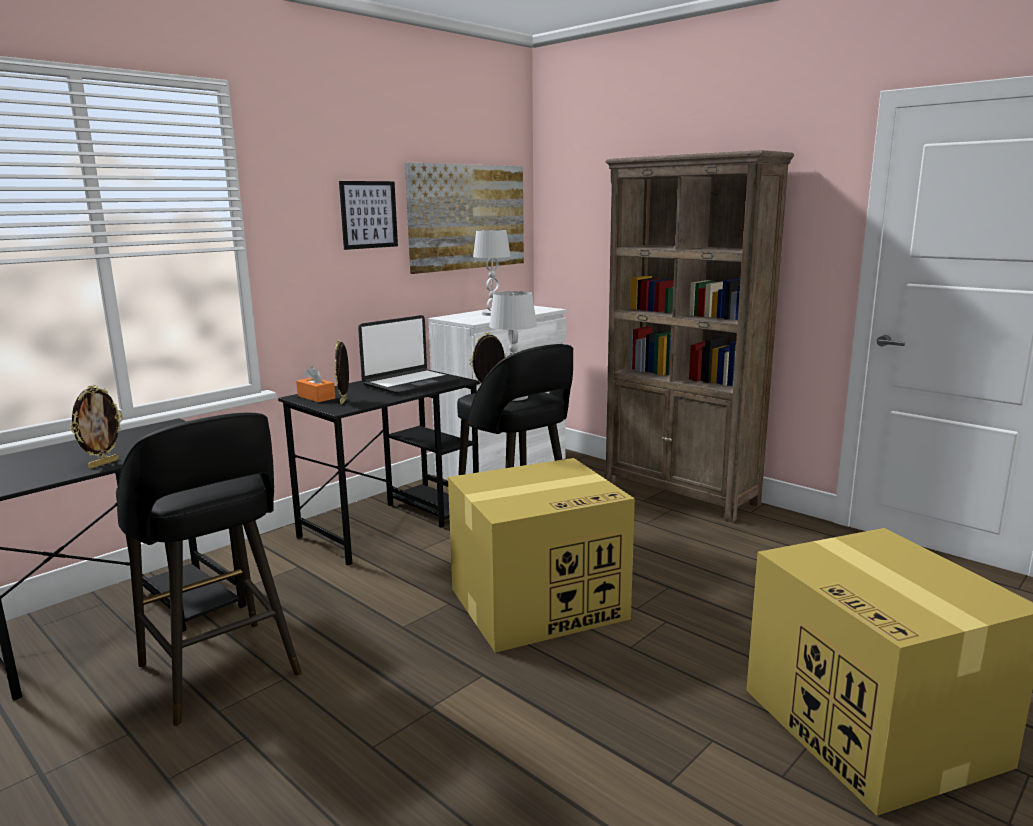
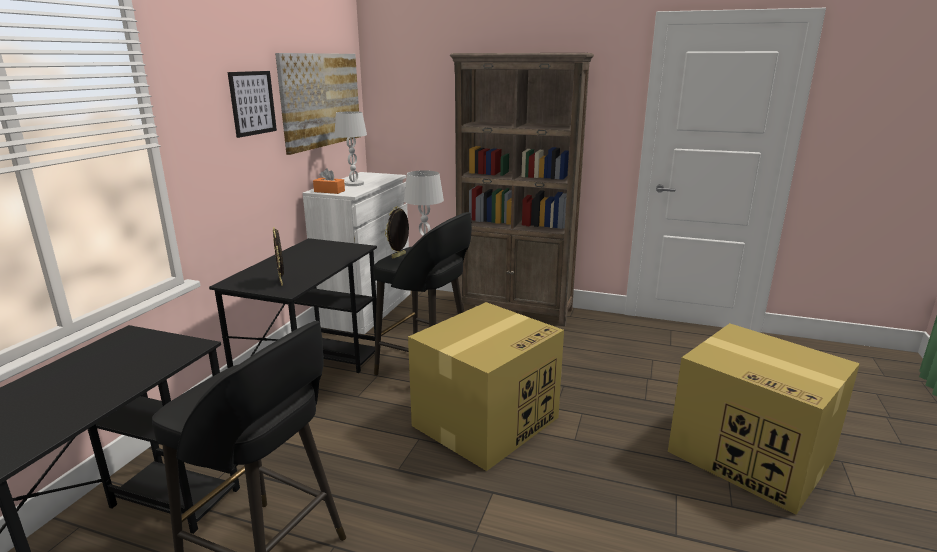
camera: 25 degrees left, 5 degrees up
(103, 464) = (109, 394): picture frame -> none
(316, 397) = (248, 281): orange tissue box -> orange tissue box (329, 191)
(411, 383) = (320, 255): laptop -> none

